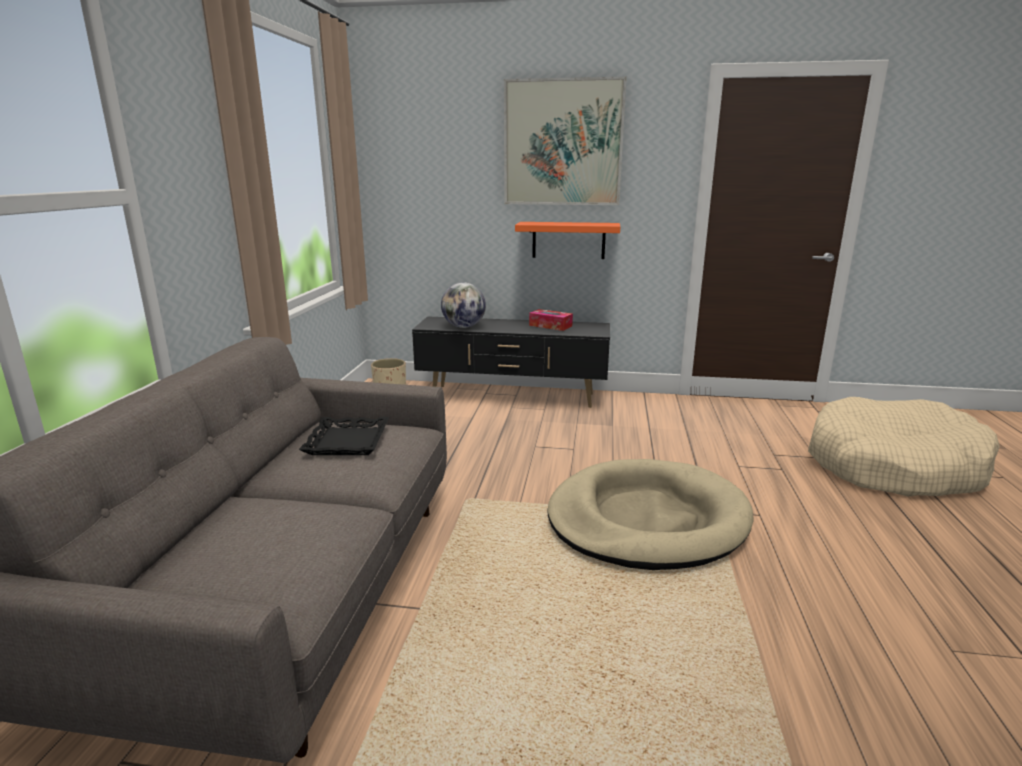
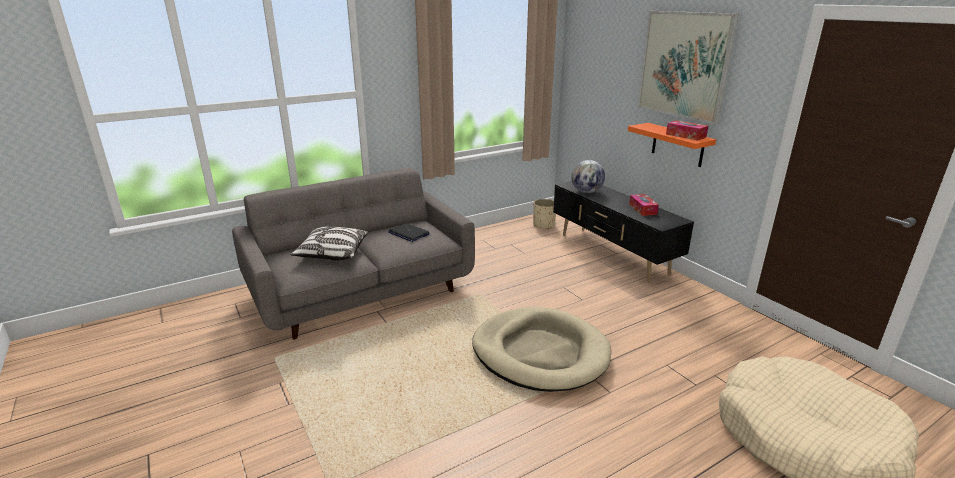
camera: 50 degrees right, 5 degrees up
(281, 525) = (332, 254): none -> pillow
(347, 442) = (408, 233): black tray -> laptop
(591, 223) = (685, 135): none -> tissue box

